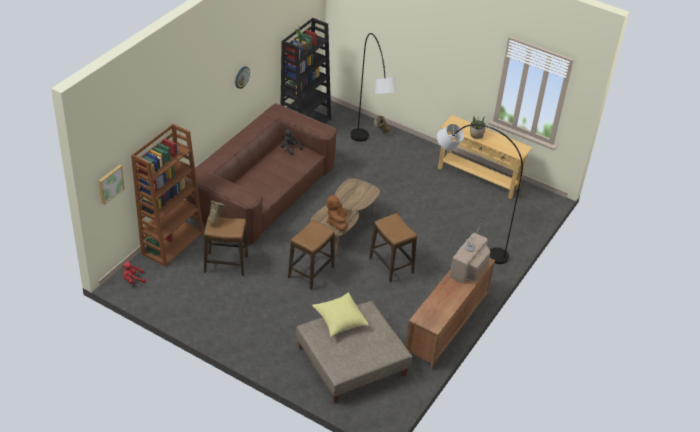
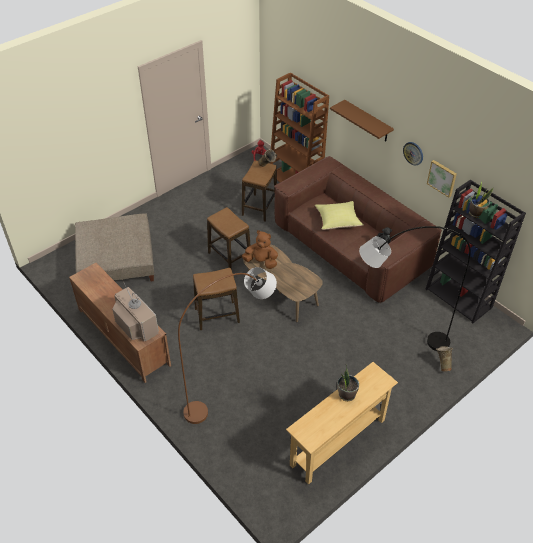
camera: 110 degrees right, 5 degrees up
(110, 184) = (275, 75): picture -> picture (442, 178)
(205, 101) = (367, 121): none -> brown shelf
(339, 321) = (138, 237): yellow pillow -> yellow pillow (338, 221)
(463, 240) = (232, 388): grey floor lamp -> brown floor lamp

